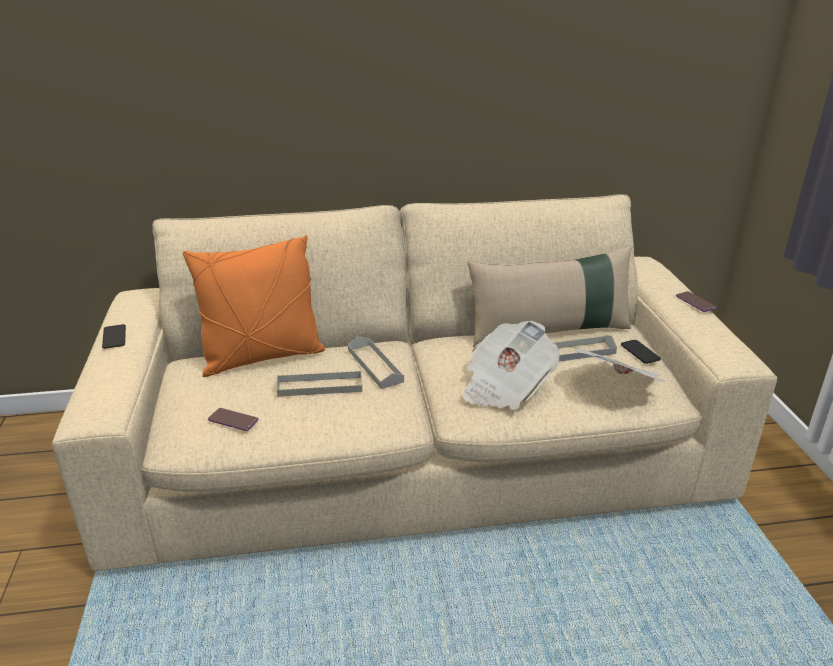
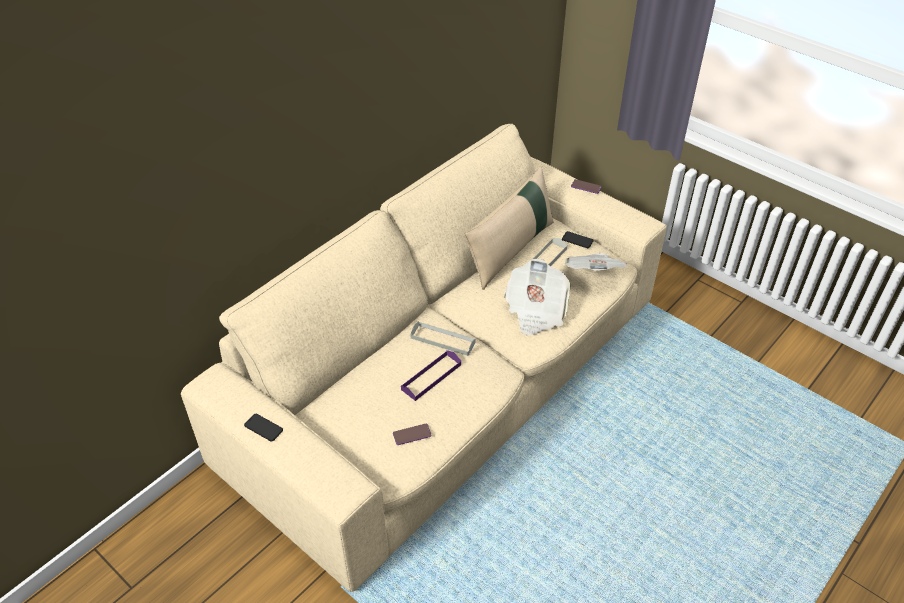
camera: 40 degrees left, 15 degrees up
(262, 357) = (360, 377): orange pillow -> none
(320, 386) = (431, 377): grey tray -> purple tray

